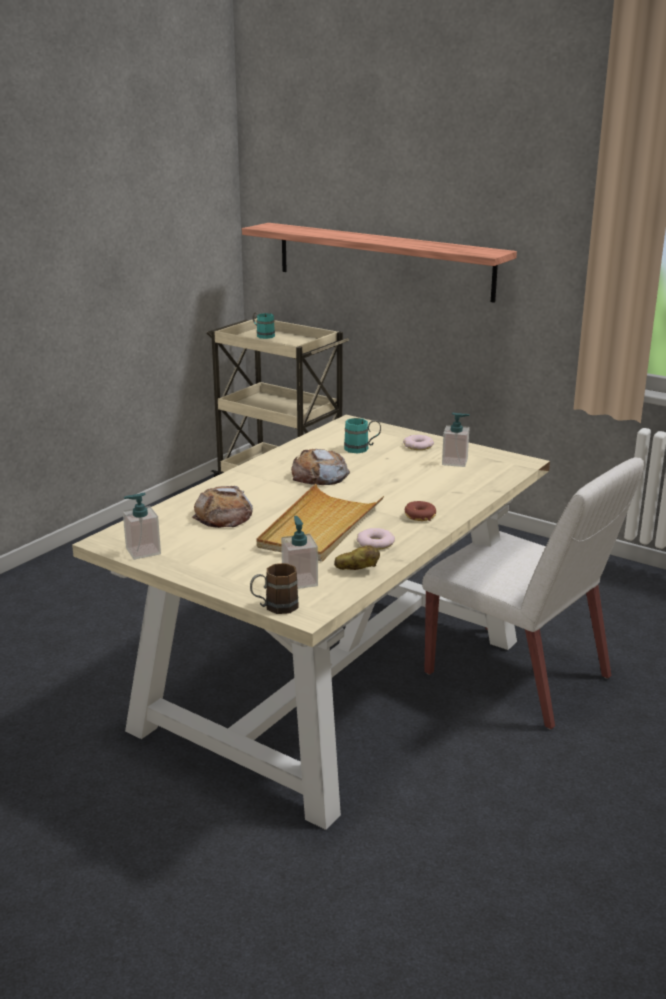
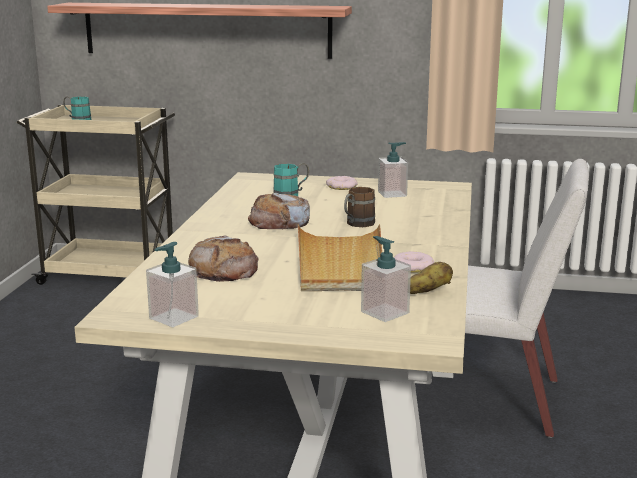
camera: 25 degrees left, 5 degrees down
(274, 608) = (393, 341): brown mug -> brown mug (357, 224)
(420, 516) = (422, 239): donut -> none

